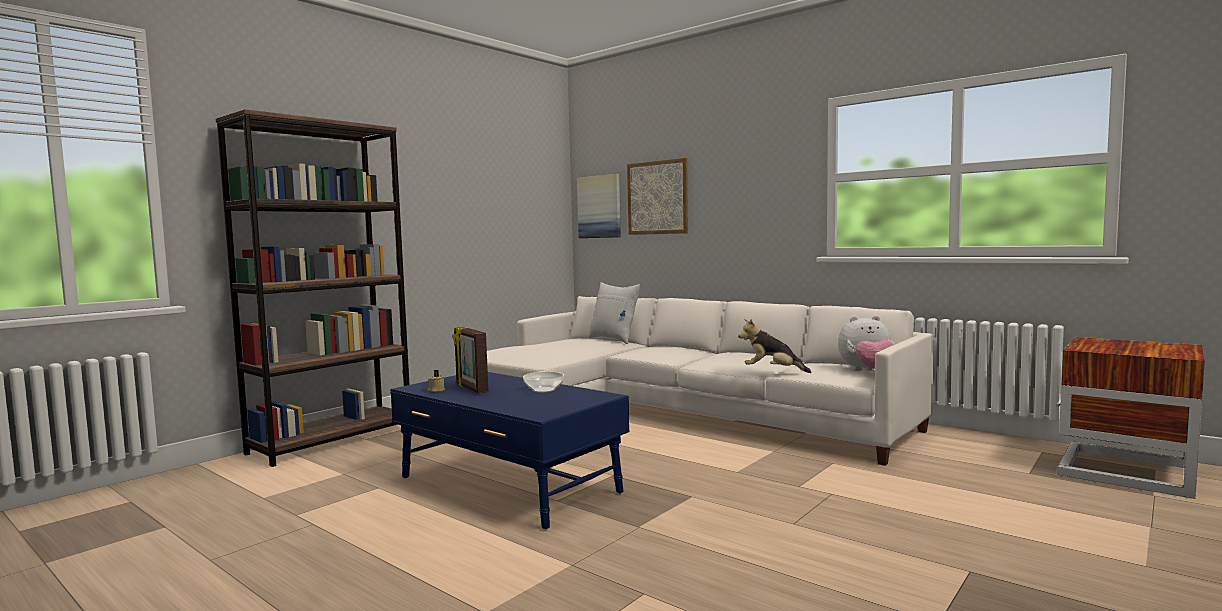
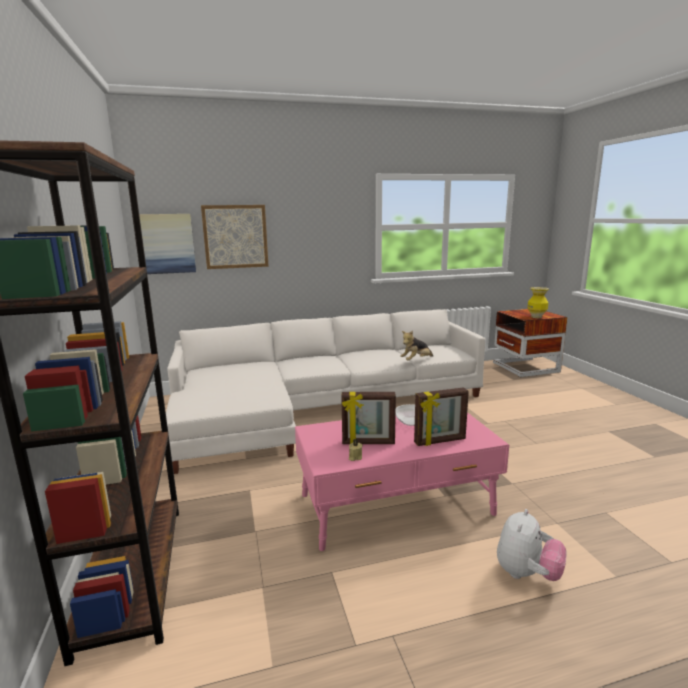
camera: 55 degrees left, 10 degrees up
(508, 403) = (440, 441): none -> picture frame
(509, 485) = (396, 505): blue coffee table -> pink coffee table
(613, 340) = (244, 363): grey pillow -> none
(867, 371) = (448, 348): plush toy -> plush toy (526, 574)
(1117, 351) = (536, 317): none -> vase

